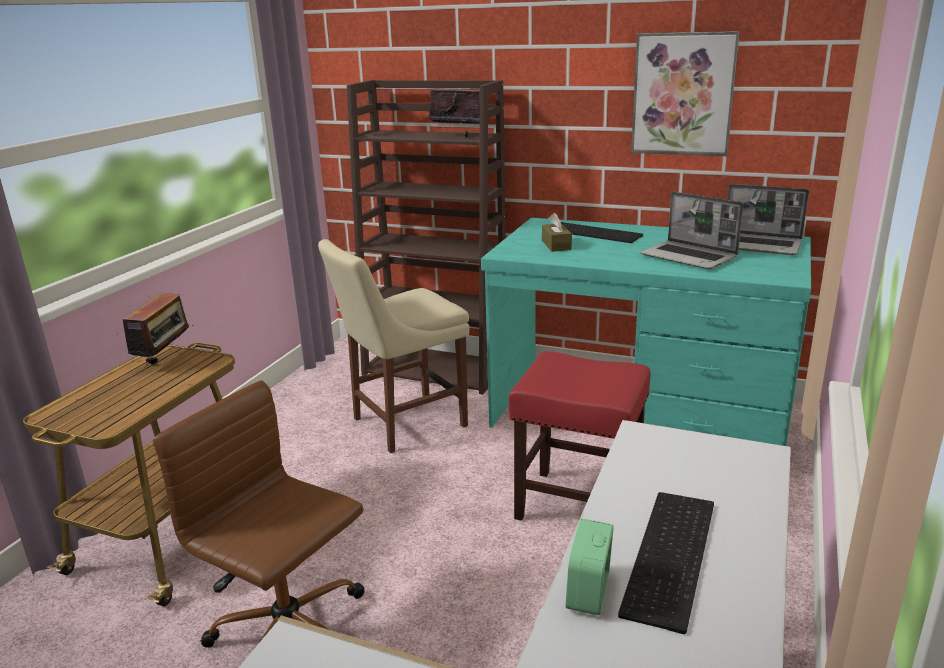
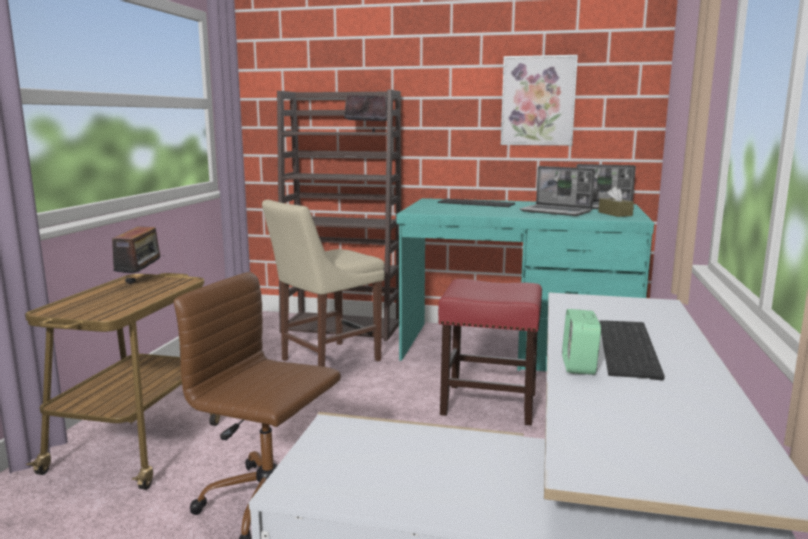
camera: 10 degrees left, 10 degrees down
(556, 245) = (451, 208): brown tissue box -> brown tissue box (615, 214)

